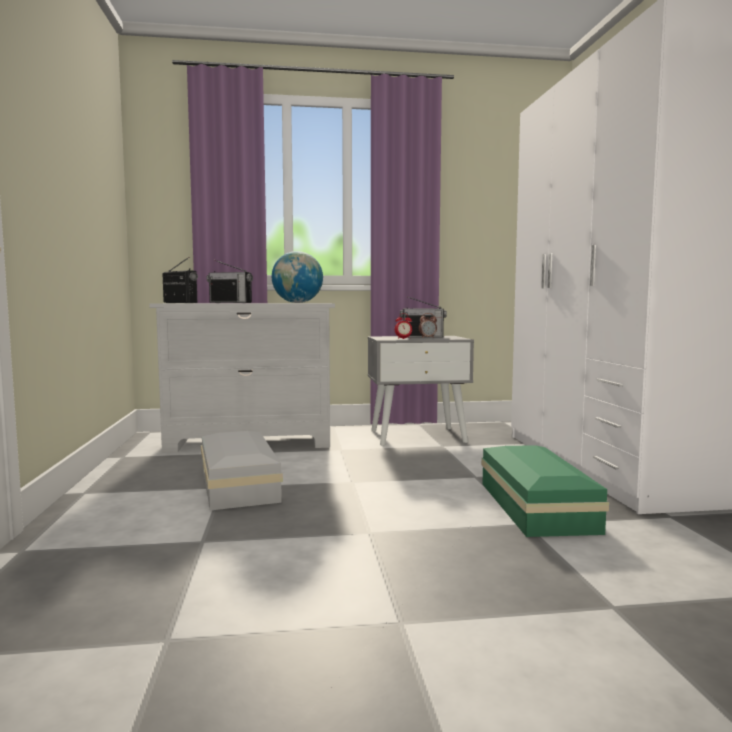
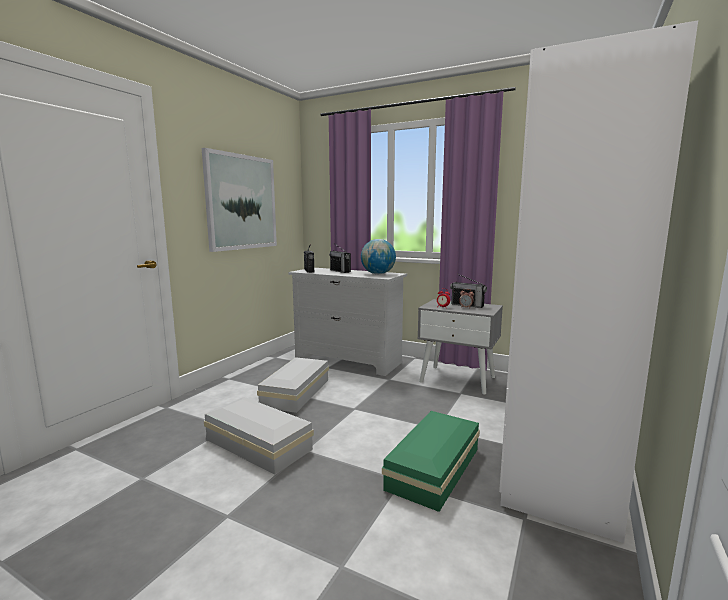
camera: 35 degrees right, 5 degrees up
(76, 173) = (241, 202): none -> picture
(290, 544) = (258, 443): none -> white storage box

